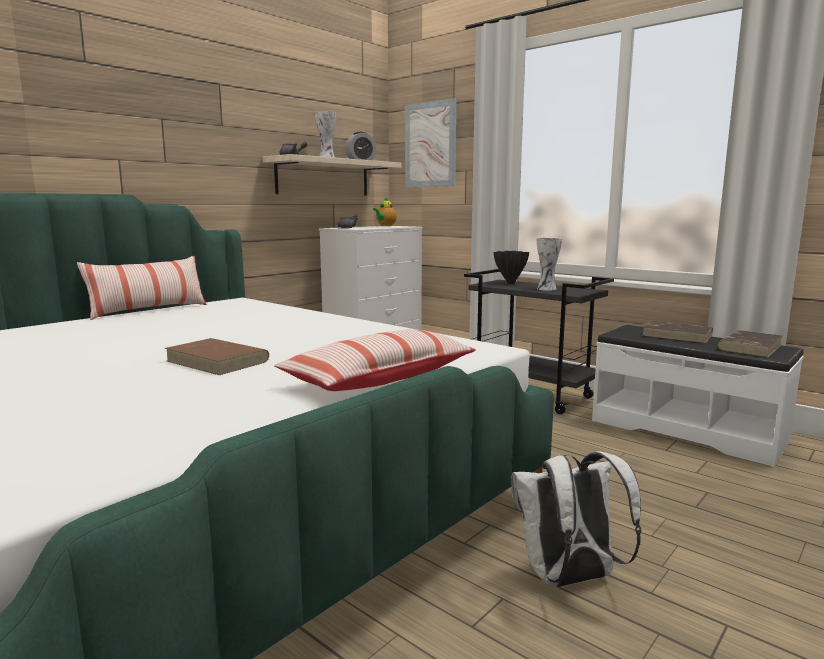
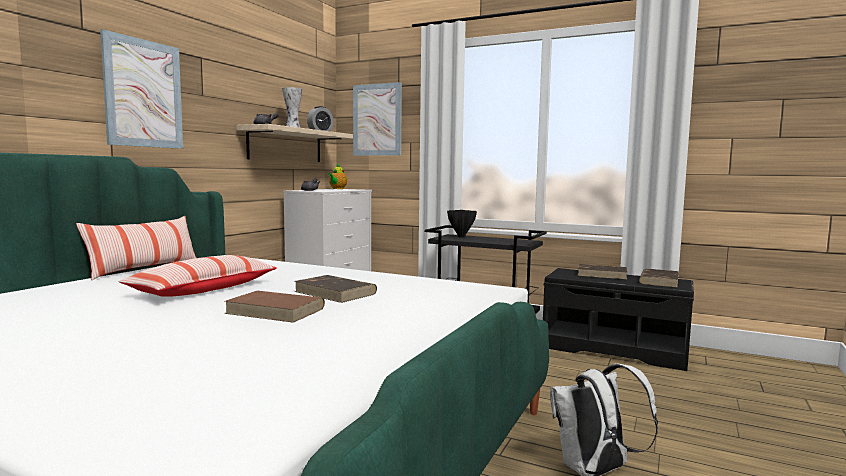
camera: 15 degrees left, 5 degrees down
(153, 127) = (143, 93): none -> picture
(302, 344) = (336, 293): none -> brown book
(380, 379) = (439, 317): pillow -> pillow (204, 290)
(547, 289) = (496, 241): vase -> none
(686, 430) = (614, 349): white bench -> black bench

